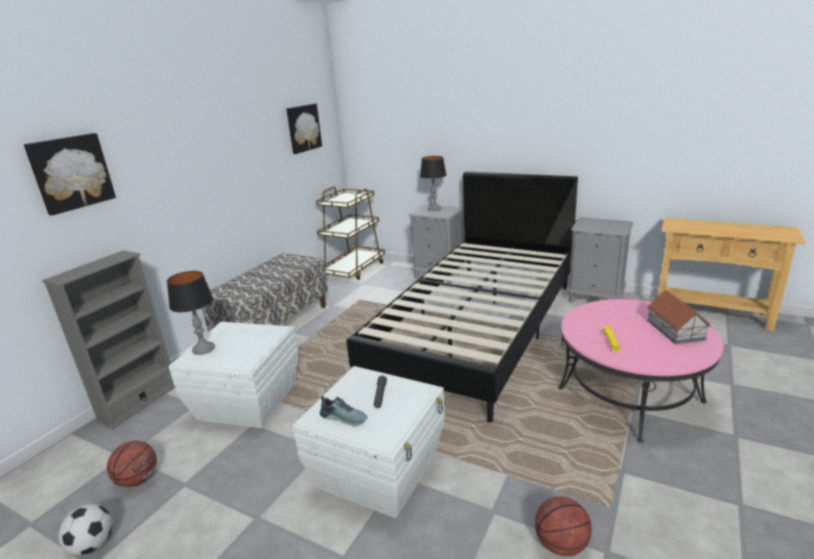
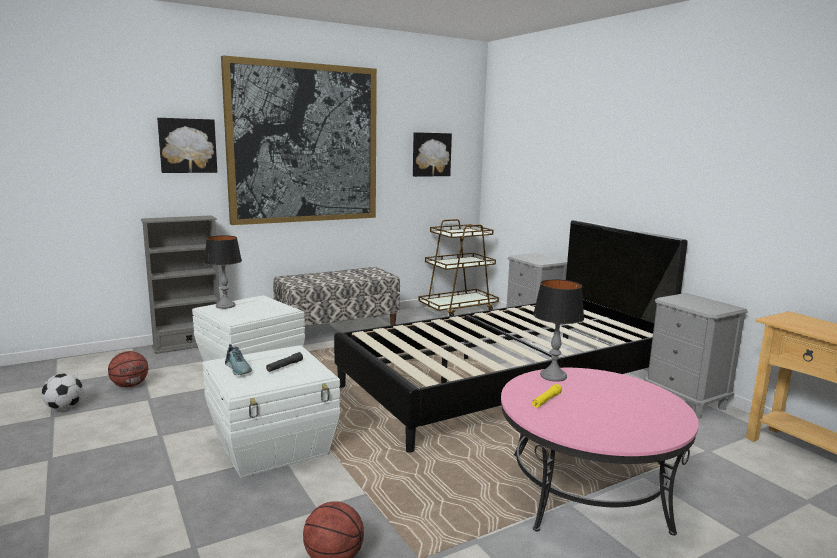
camera: 30 degrees right, 10 degrees down
(194, 142) = (303, 144): none -> picture
(434, 209) = (539, 257): table lamp -> table lamp (553, 376)
(675, 329) = (643, 415): toy house -> none

